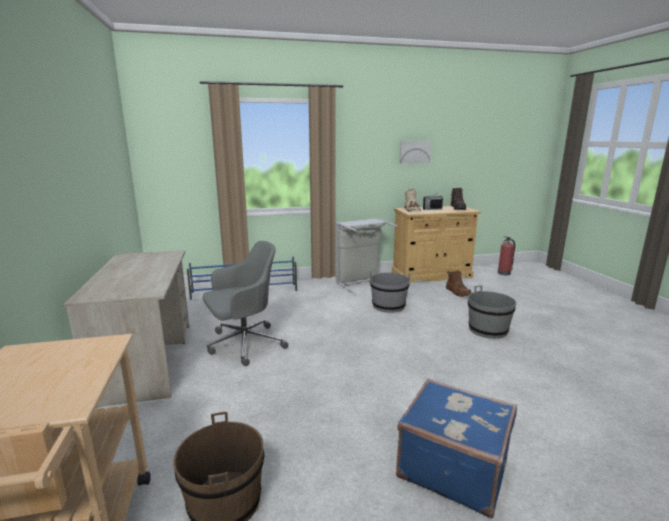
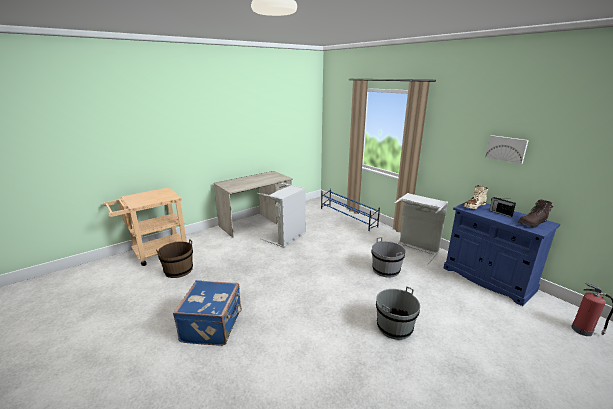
camera: 65 degrees right, 5 degrees up
(244, 344) = (287, 237): grey office chair -> grey laundry basket
(431, 275) = (487, 279): beige cabinet -> blue cabinet
(457, 292) = (462, 300): brown boot -> none

